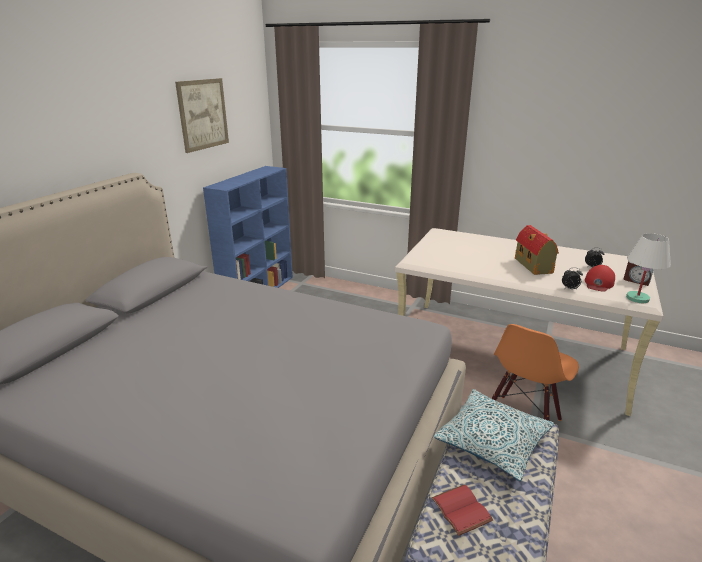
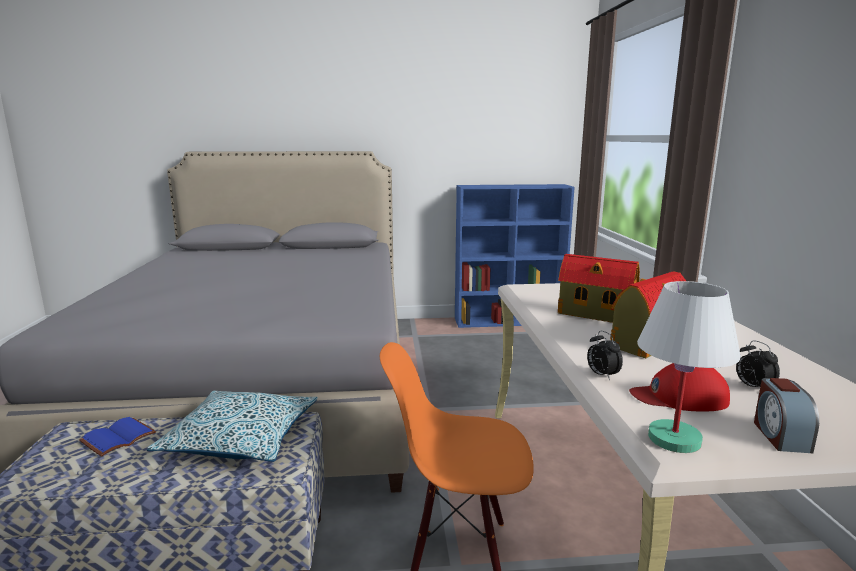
camera: 60 degrees right, 10 degrees down
(203, 114) = (475, 114): picture -> none
(463, 510) = (118, 439): red book -> blue book
(482, 261) = (593, 314): none -> toy house

